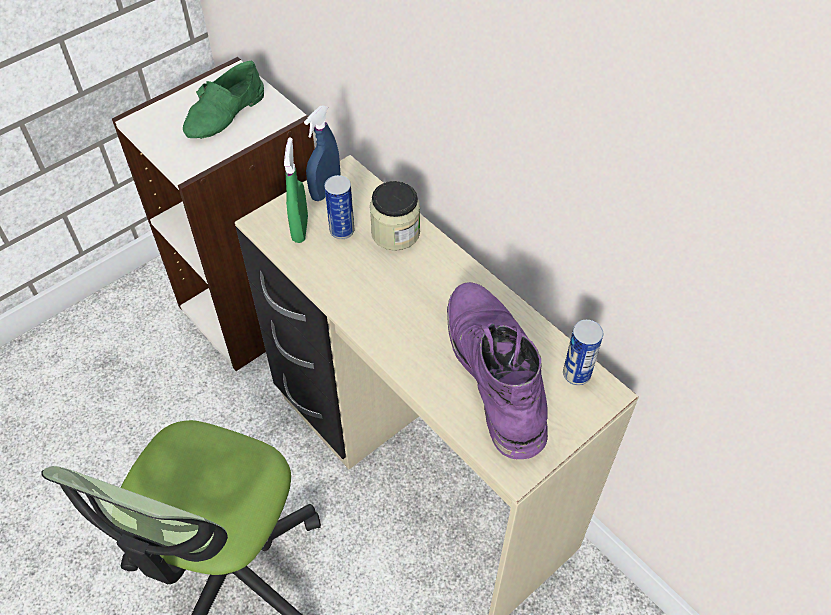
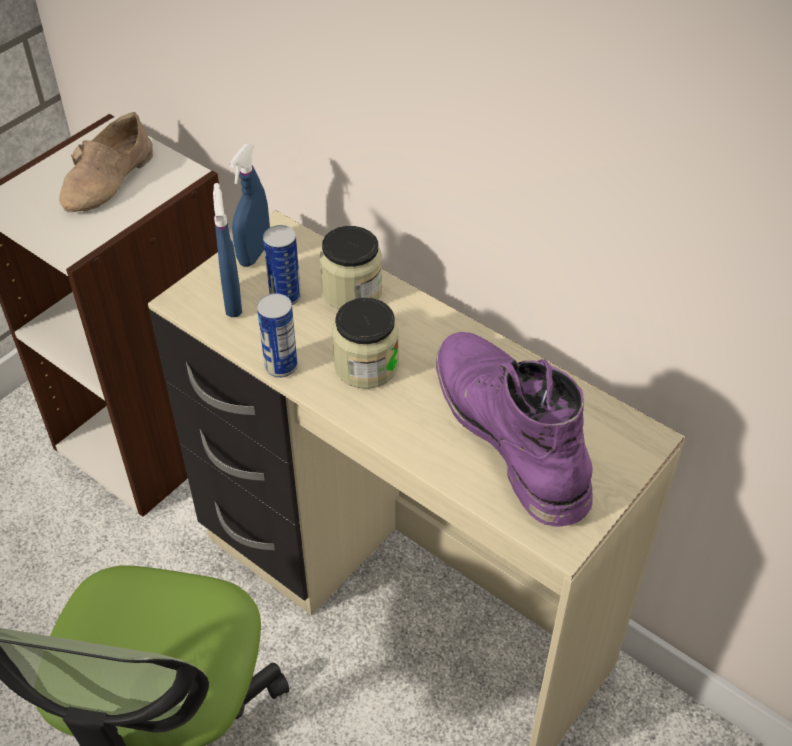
camera: 10 degrees left, 5 degrees down
(226, 113) = (110, 180): green shoe -> beige shoe
(300, 229) = (233, 301): green spray bottle -> blue spray bottle
(393, 298) = (366, 366): none -> jar
(576, 374) = (607, 422): can -> can (281, 366)

